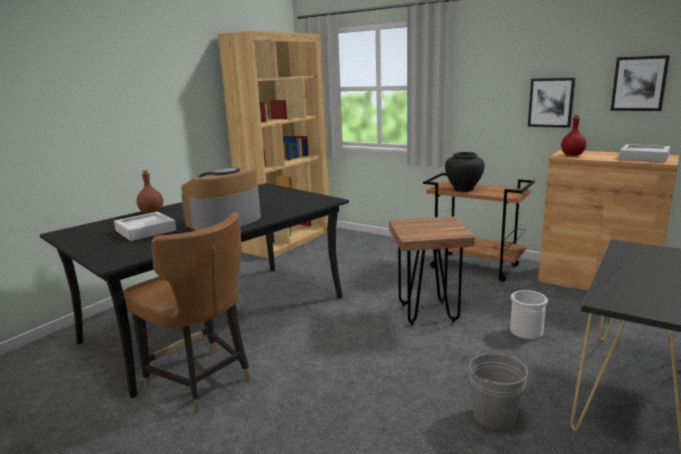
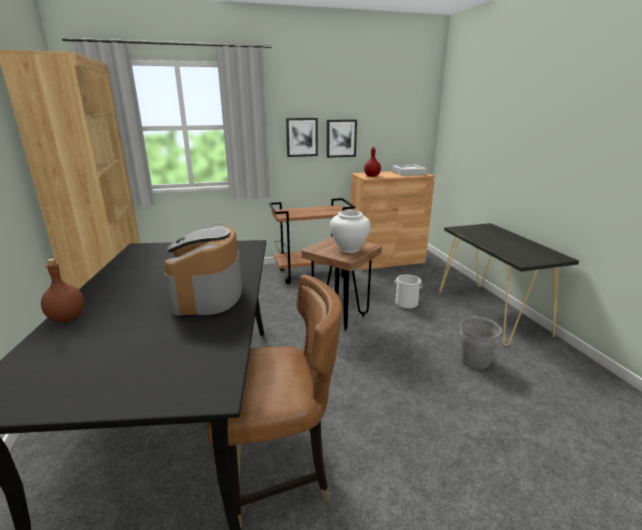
camera: 50 degrees left, 5 degrees up
(146, 230) = (136, 340): grey tray -> none
(431, 230) = (349, 249): none -> white vase
(463, 189) = (303, 213): black vase -> none
(639, 83) = (393, 124): picture -> picture (301, 137)

